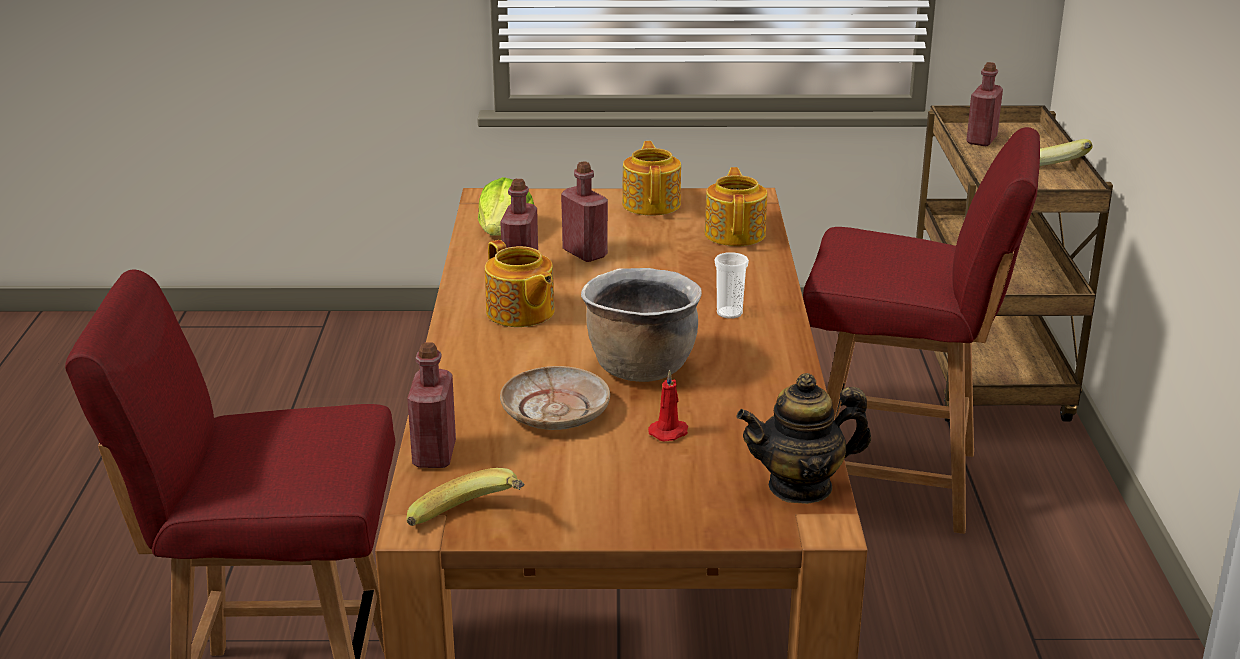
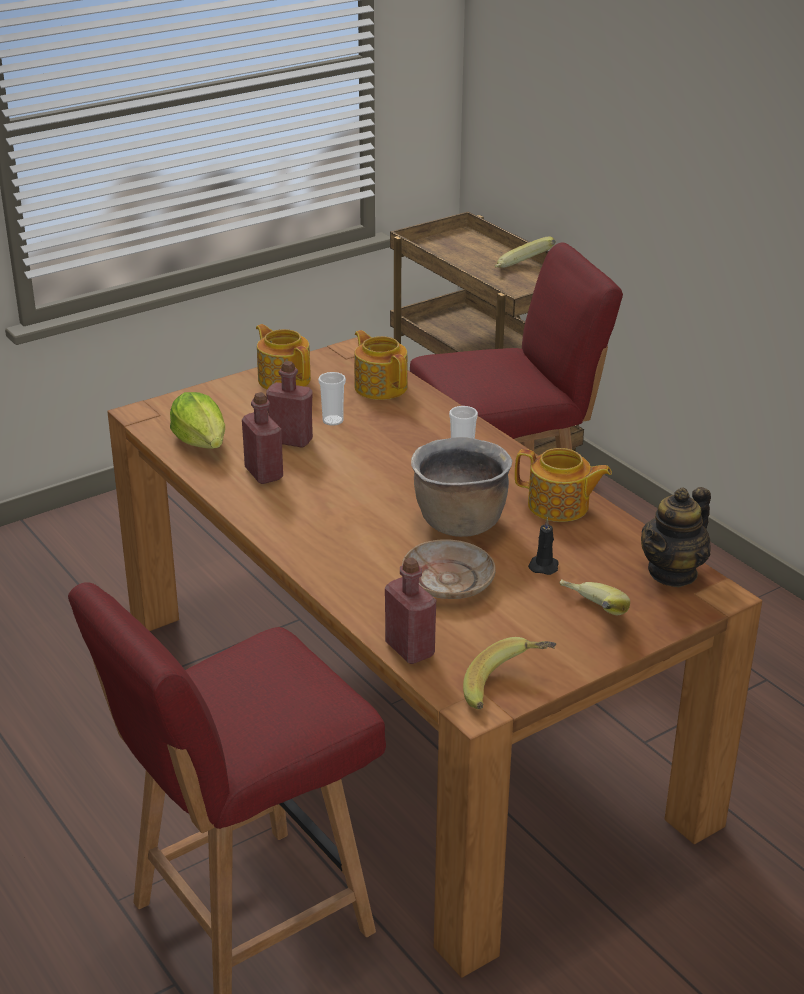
camera: 35 degrees left, 5 degrees up
(520, 313) = (312, 509): teapot -> teapot (559, 506)
(647, 248) = (333, 420): none -> cup
(650, 491) = (589, 615): none -> banana
(670, 432) = (544, 566): red candle -> black candle
(981, 140) = (446, 252): red bottle -> none

